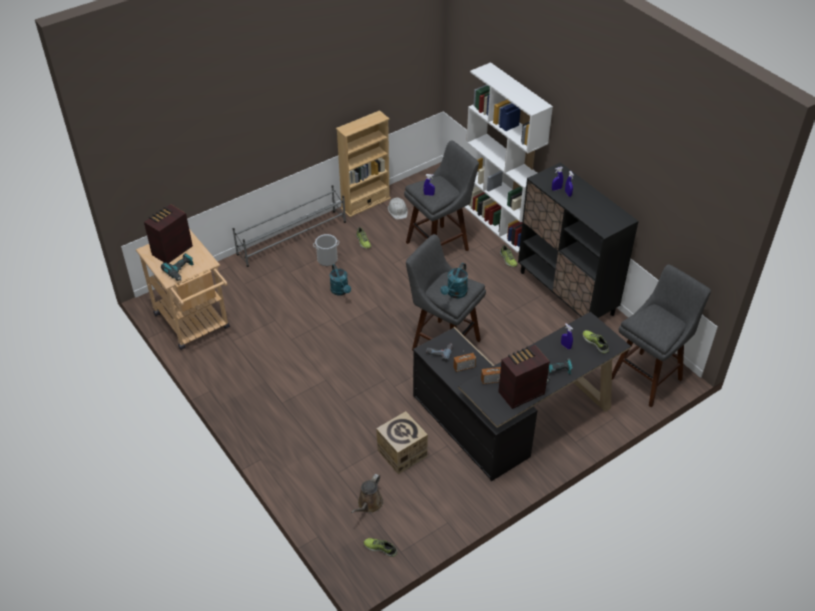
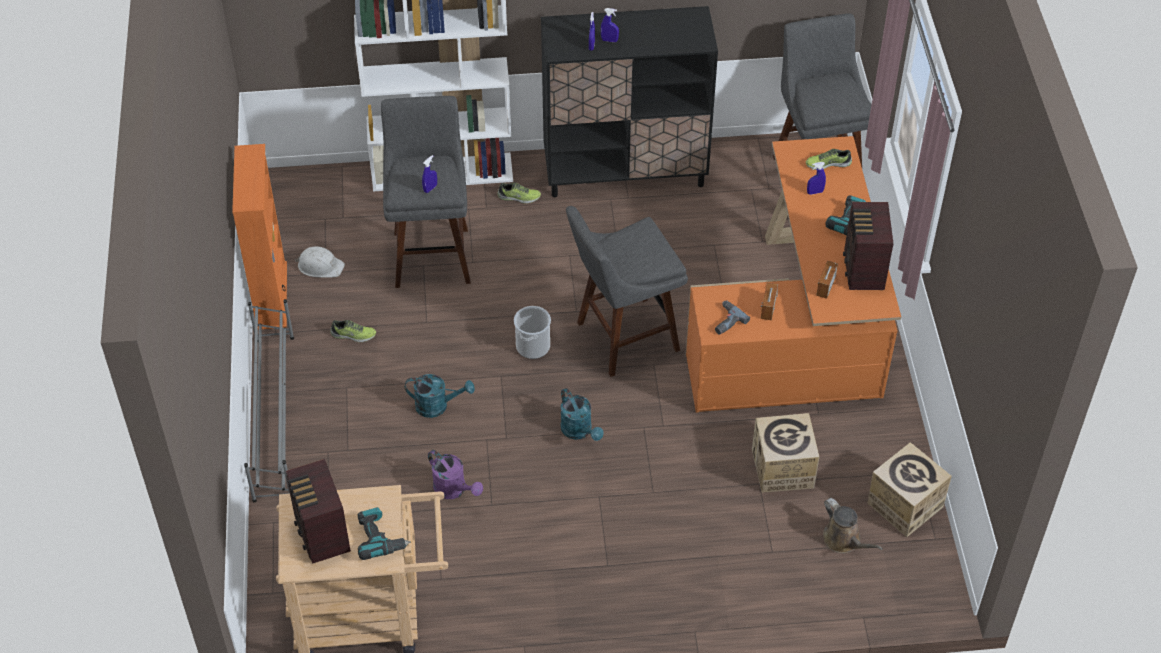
camera: 60 degrees left, 5 degrees up
(291, 321) = (454, 490): none -> purple watering can
(327, 259) = (357, 393): bucket -> bucket (533, 346)
(365, 203) = (271, 295): beige bookcase -> orange bookcase
(380, 548) = (918, 557): shoe -> none
(416, 525) = (904, 505): none -> cardboard box
(455, 294) = (650, 251): turquoise watering can -> turquoise watering can (579, 431)
(512, 419) = (798, 331): black desk -> orange desk

